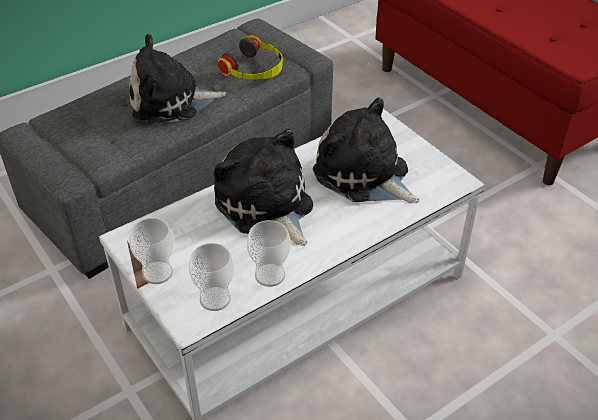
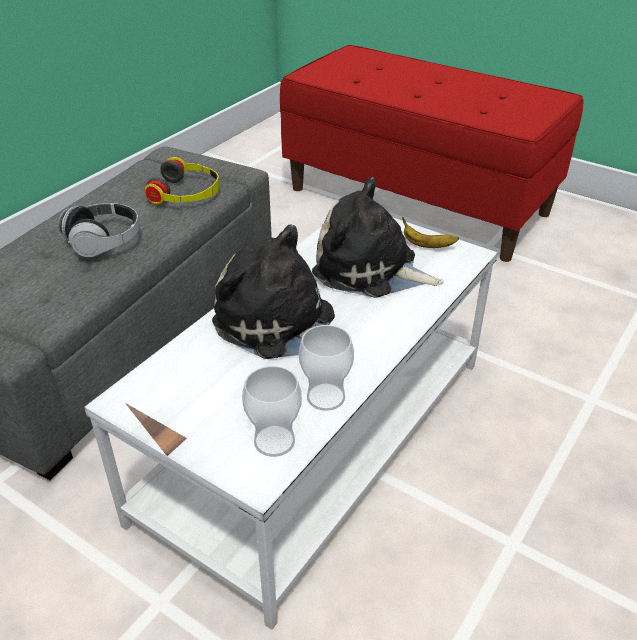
camera: 20 degrees left, 5 degrees down
(157, 273) = (185, 430): cup -> none
(171, 102) = (104, 242): plush toy -> headphones
(425, 164) = (426, 245): none -> banana

